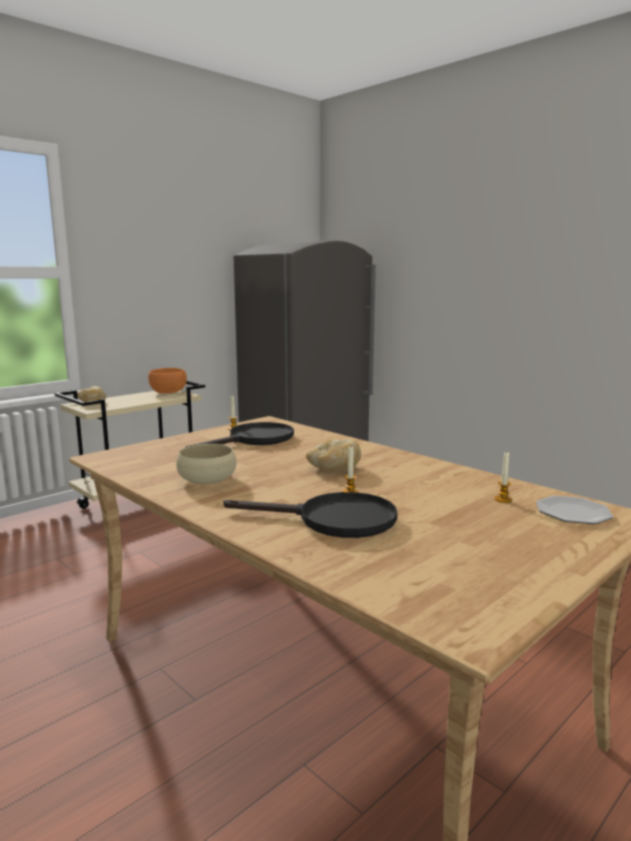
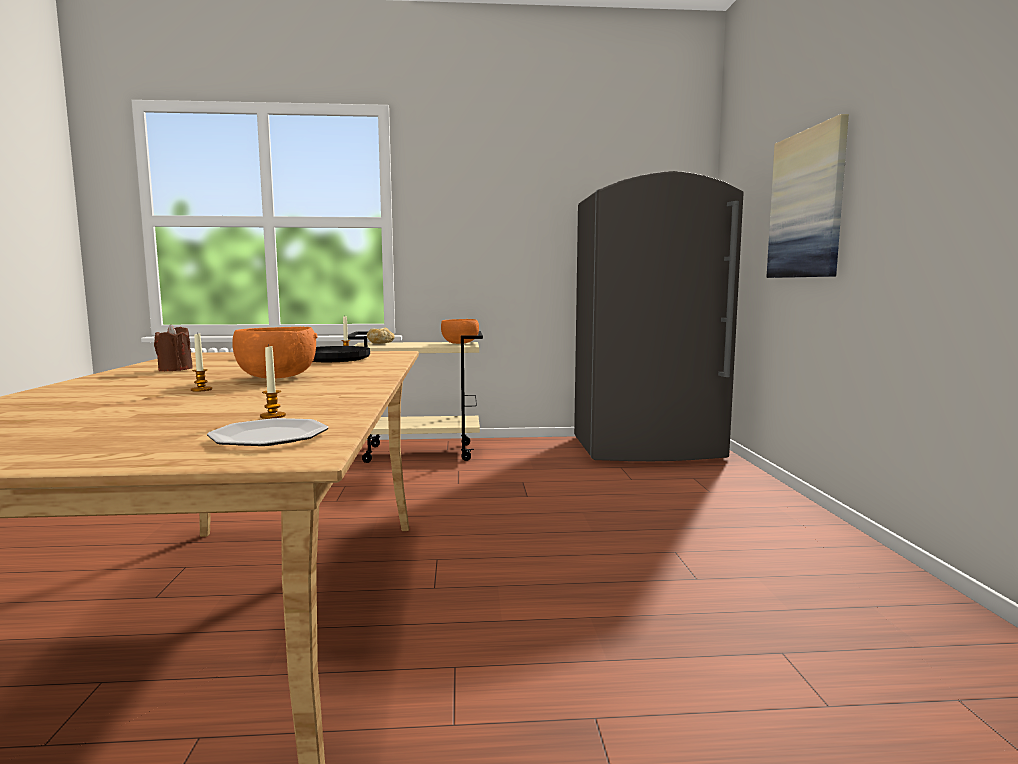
camera: 40 degrees right, 5 degrees down
(207, 479) = (175, 369): beige bowl -> brown candle
(333, 468) = (276, 378): bread -> orange bowl
(333, 520) = (101, 398): black frying pan -> none
(434, 274) = (807, 205): none -> picture

